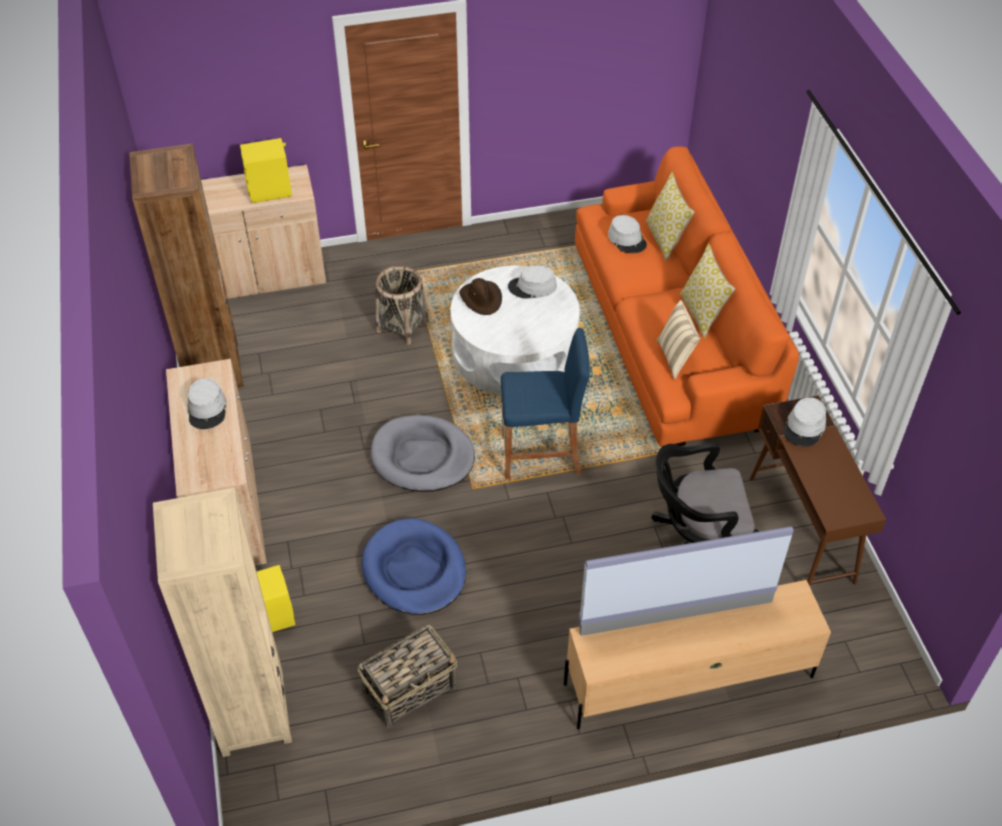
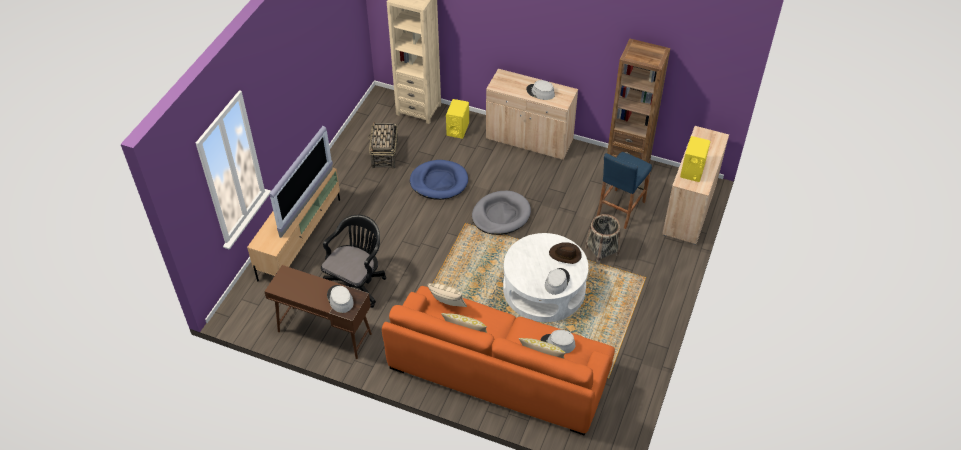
camera: 125 degrees right, 0 degrees up
(541, 455) = (462, 259): blue stool -> blue stool (620, 208)

